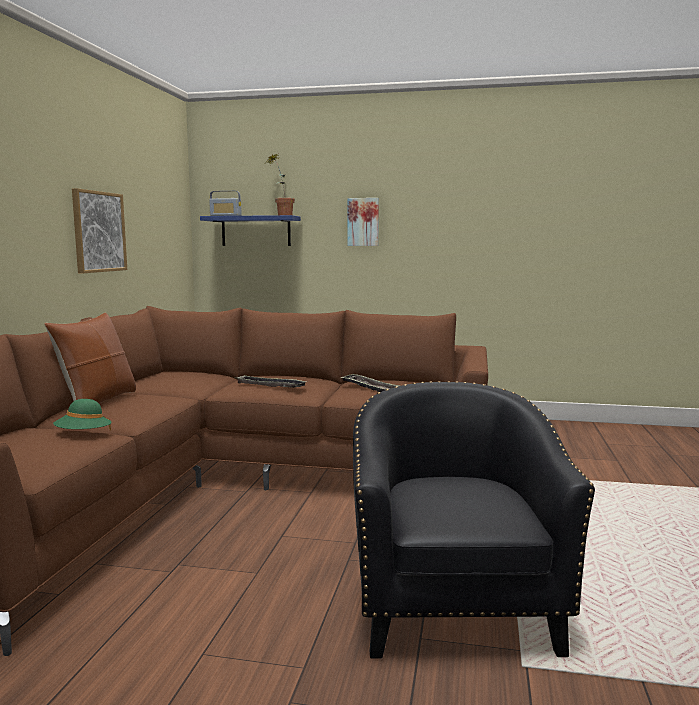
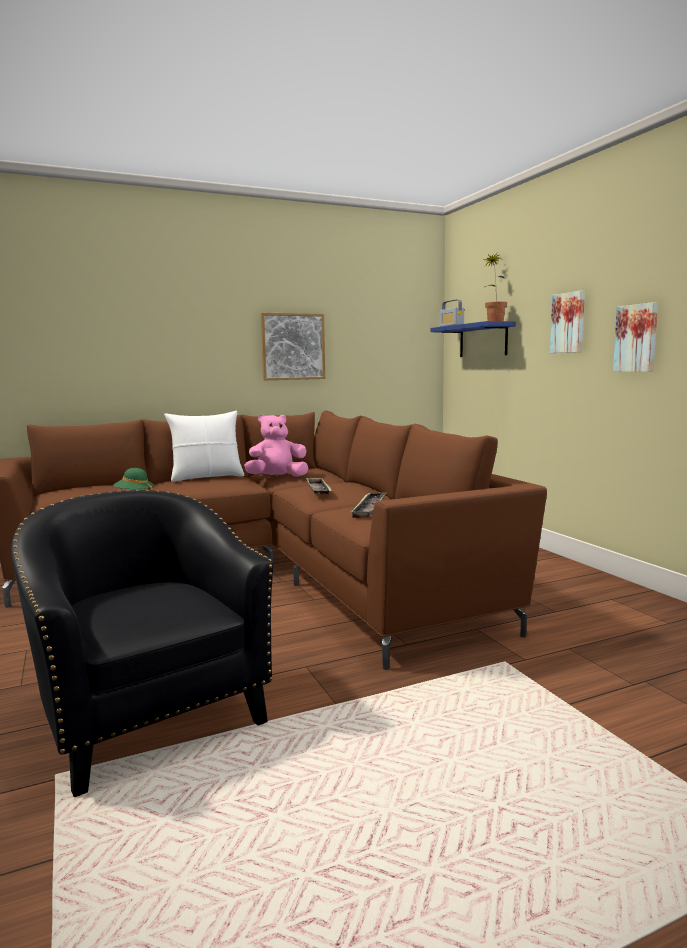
camera: 55 degrees right, 0 degrees up
(97, 401) = (207, 477): brown pillow -> white pillow
(174, 385) = (277, 477): none -> pink plush toy
(430, 237) = (637, 338): none -> picture
(453, 605) = (149, 715): black armchair -> black armchair turned 90 degrees counterclockwise

